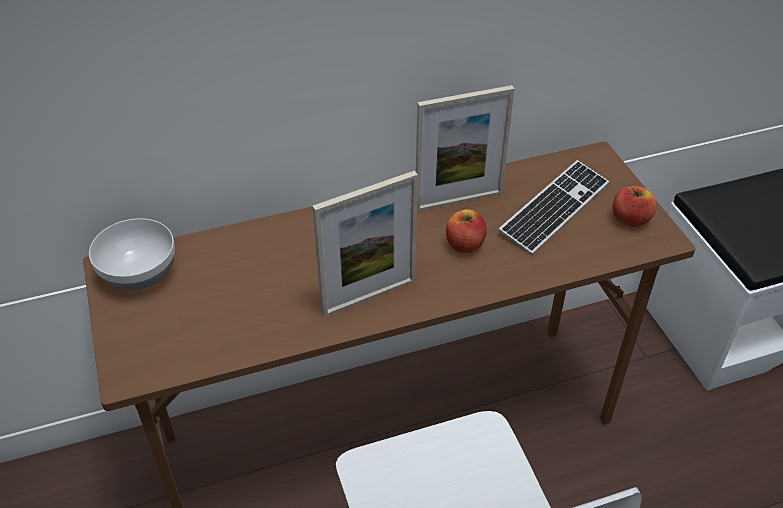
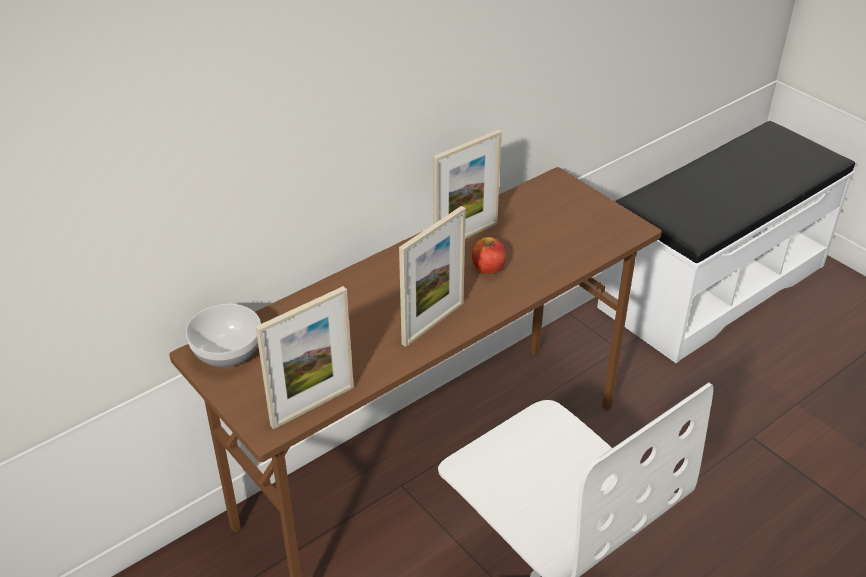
camera: 20 degrees left, 5 degrees down
(188, 361) = (312, 406): none -> picture frame
(554, 209) = (544, 225): keyboard -> none
(630, 219) = (604, 220): apple -> none

